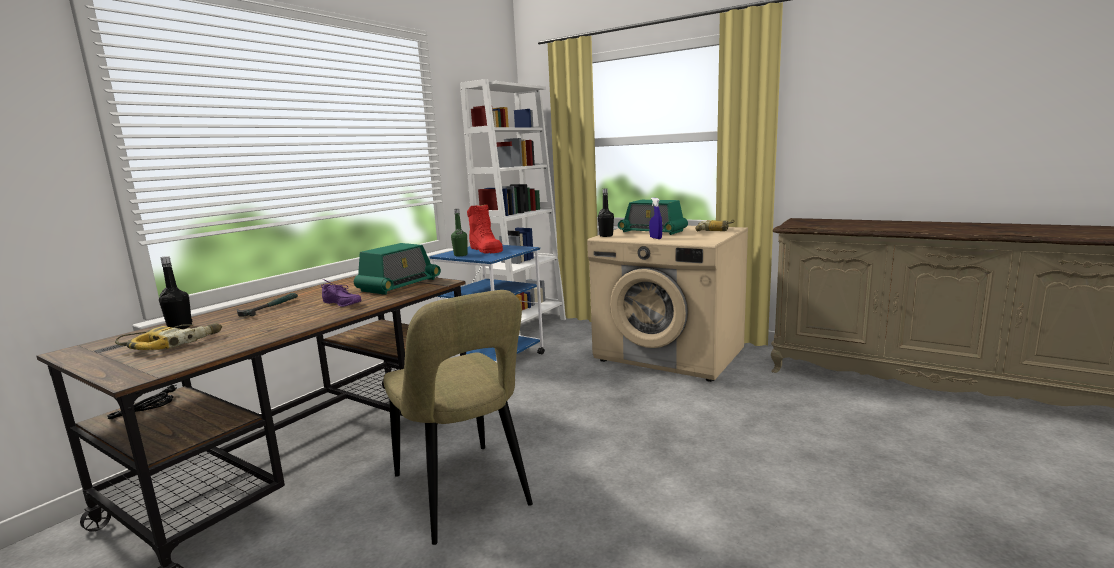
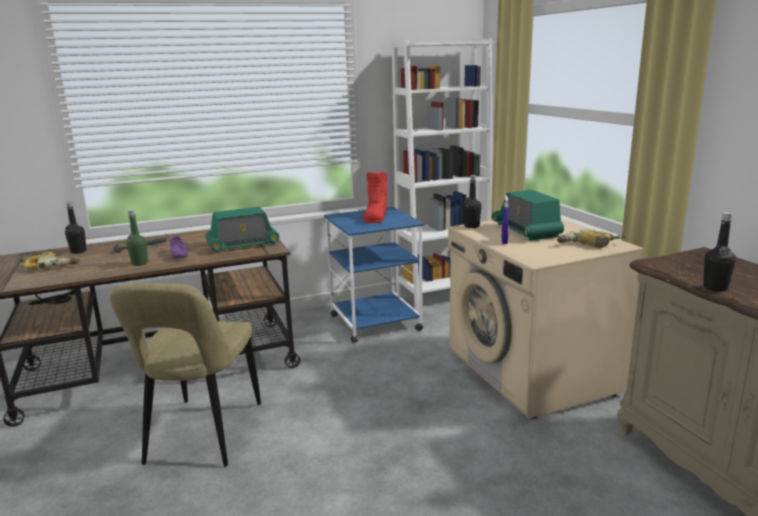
camera: 35 degrees right, 5 degrees up
(460, 255) = (345, 219): green bottle -> green bottle (140, 263)
(852, 228) = (715, 288): none -> black bottle

